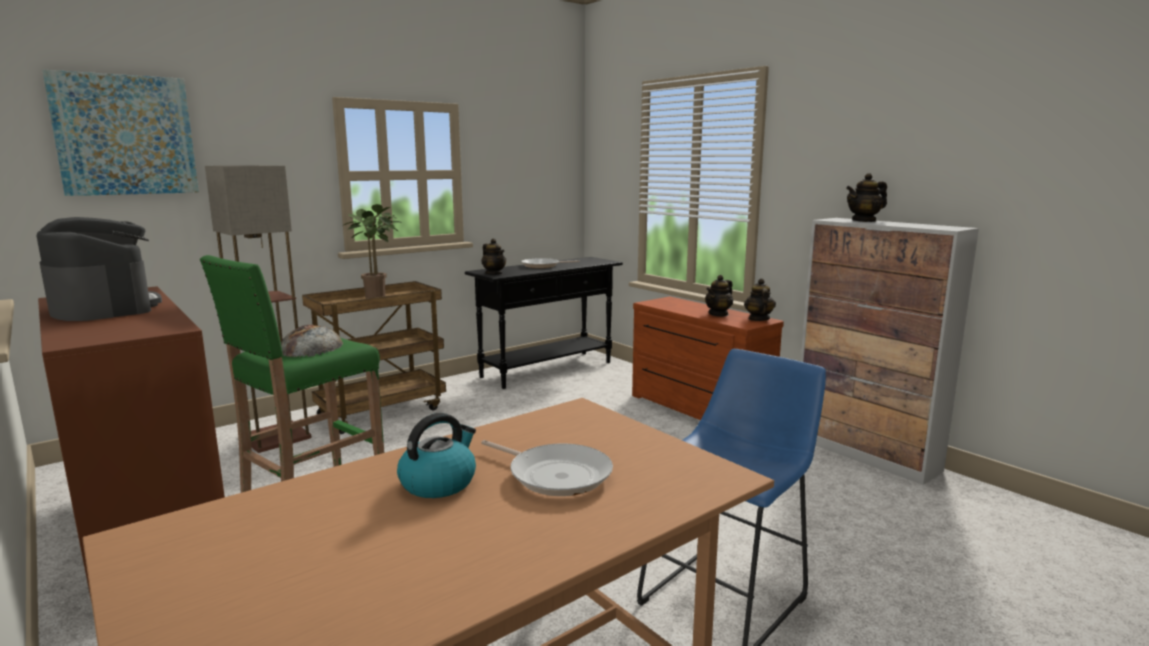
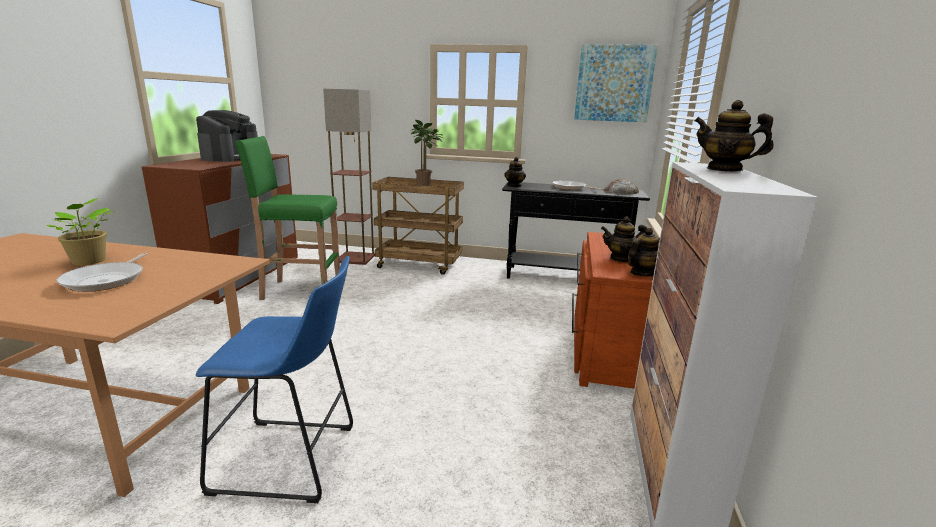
camera: 50 degrees right, 5 degrees up
(125, 135) = (318, 72): picture -> picture (613, 83)
(310, 347) = (297, 199): bread -> bread (621, 191)
(439, 482) = (89, 262): kettle -> potted plant

